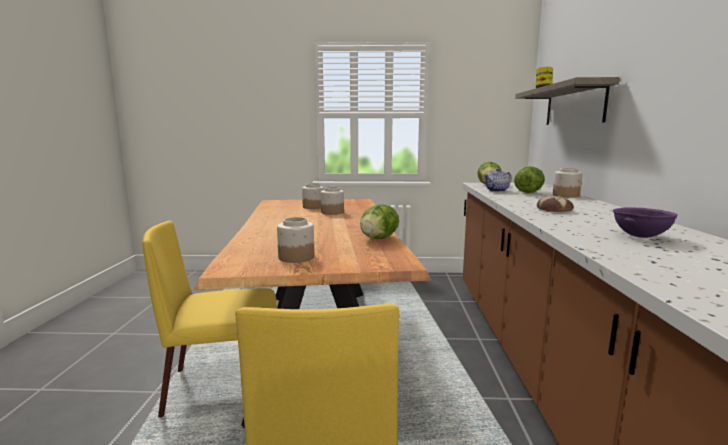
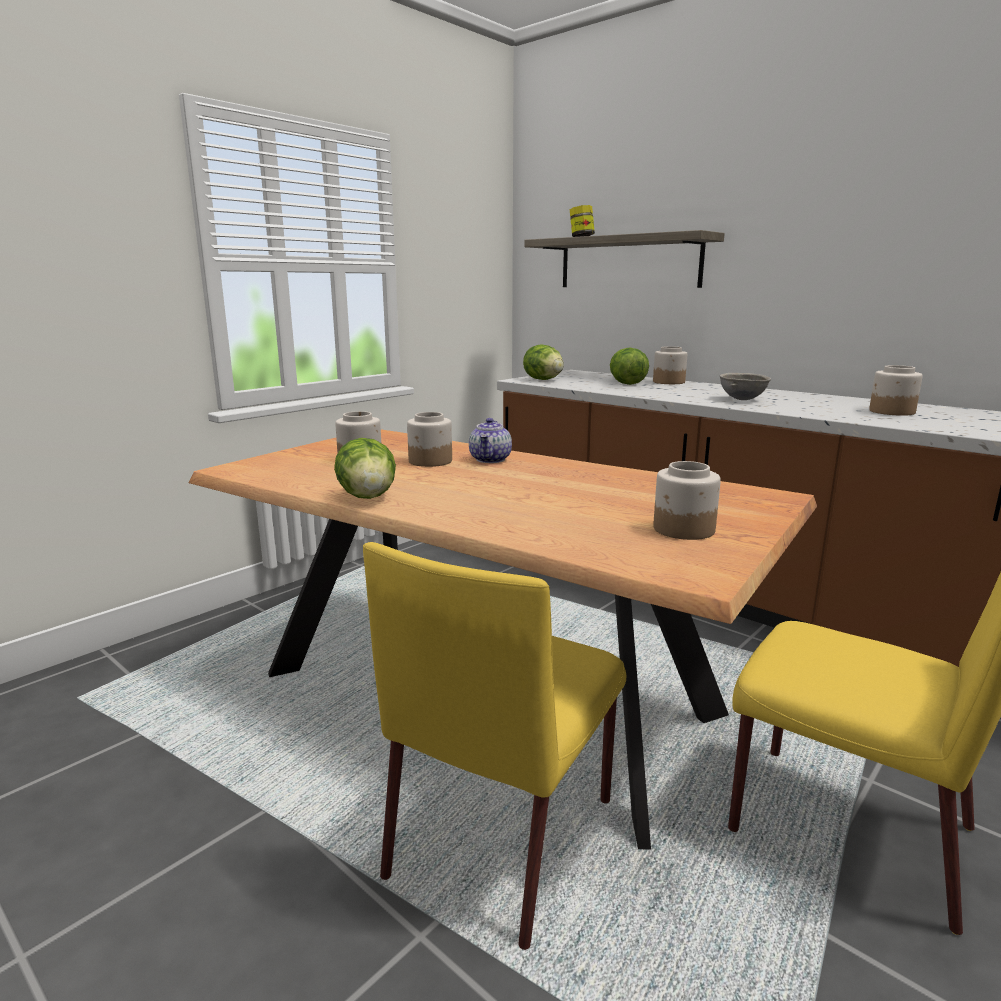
camera: 50 degrees left, 5 degrees up
(378, 238) = (643, 478): lettuce -> lettuce (368, 497)
(497, 190) = (591, 386): teapot -> teapot (491, 459)
(554, 210) = (743, 399): bread -> grey bowl
(639, 236) = (891, 412): purple bowl -> jar

